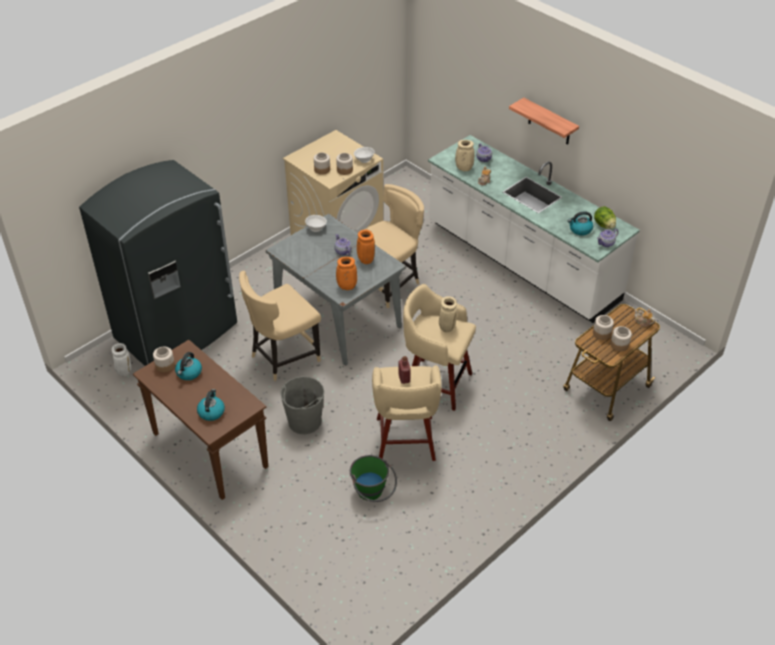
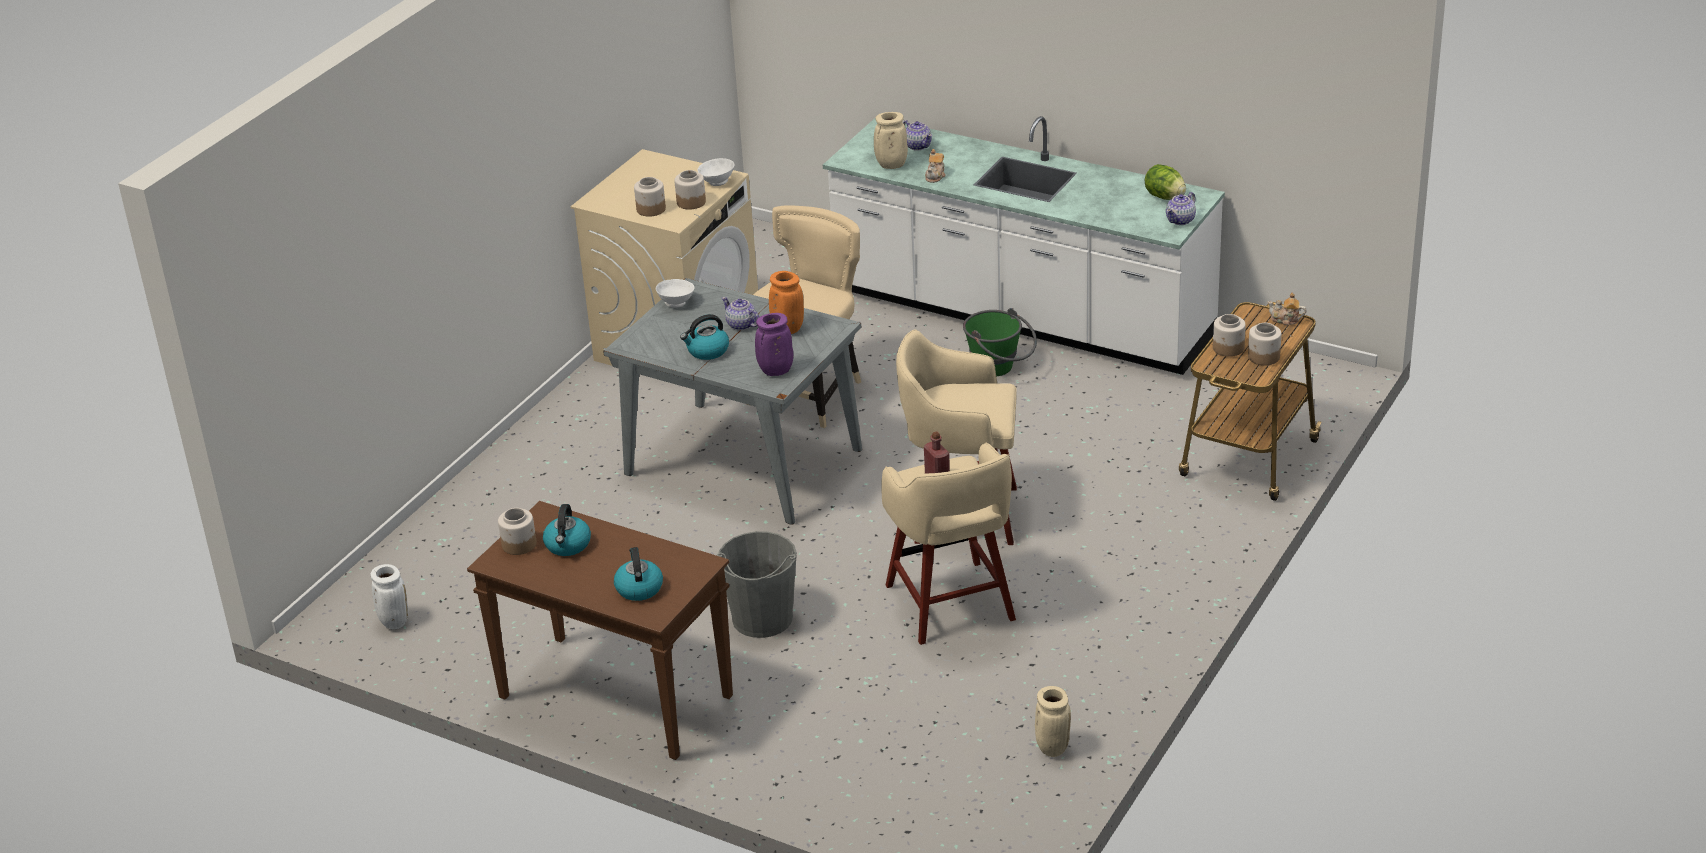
camera: 15 degrees left, 10 degrees down
(177, 332) = (462, 544): grey fridge -> none
(283, 357) = (675, 538): beige chair -> none
(346, 287) = (775, 372): orange vase -> purple vase
(373, 494) = (933, 690): green bucket -> green bucket (1000, 369)
(446, 327) = (971, 395): beige vase -> beige vase (1051, 747)
(549, 122) = (1027, 49): shelf -> none
(580, 229) = (1129, 210): kettle -> kettle (707, 351)

